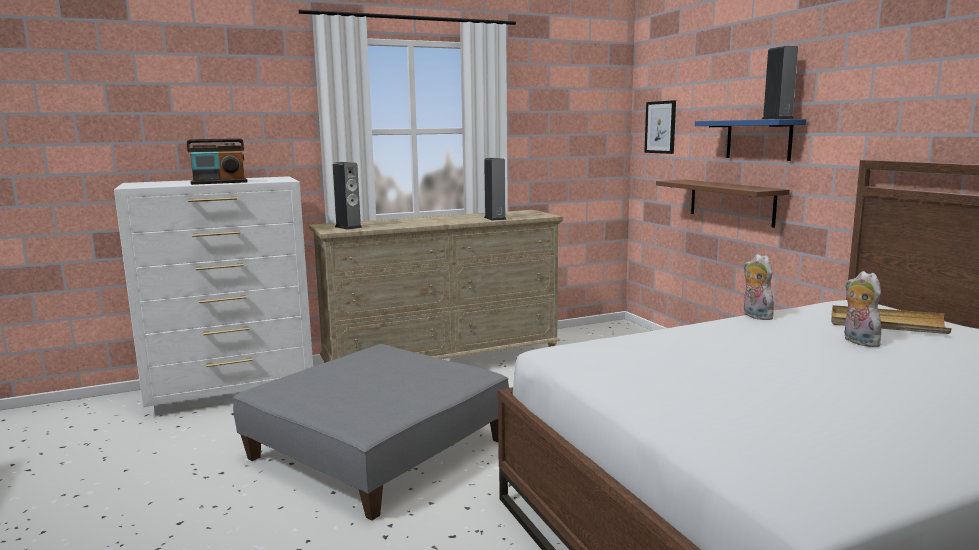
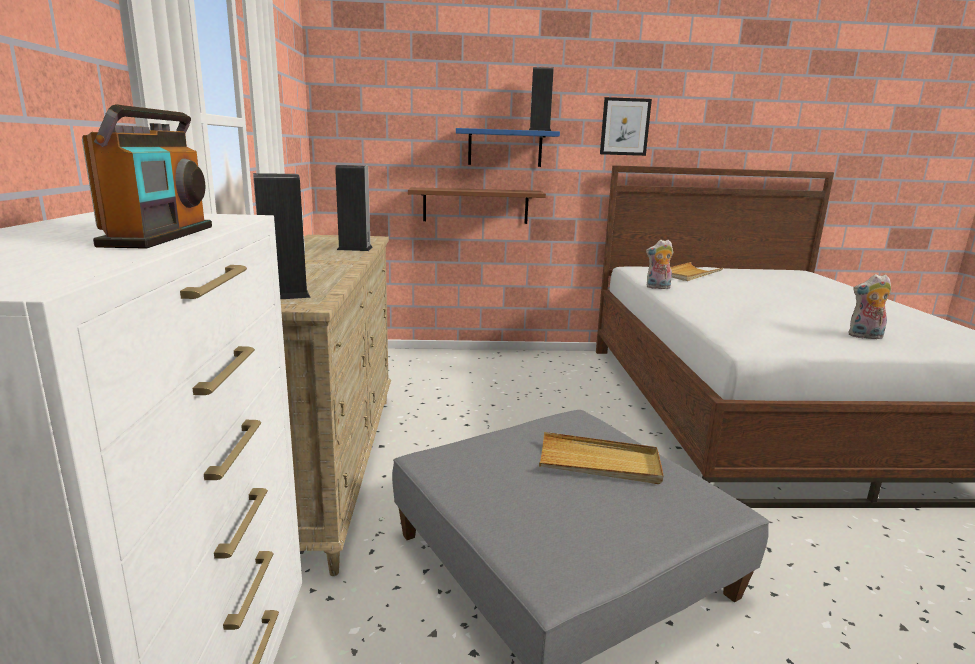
camera: 70 degrees left, 5 degrees up
(407, 387) = (599, 463): none -> beige tray
(660, 127) = (365, 131): picture -> picture (625, 127)
(857, 341) = (726, 285): plush toy -> plush toy (865, 336)

